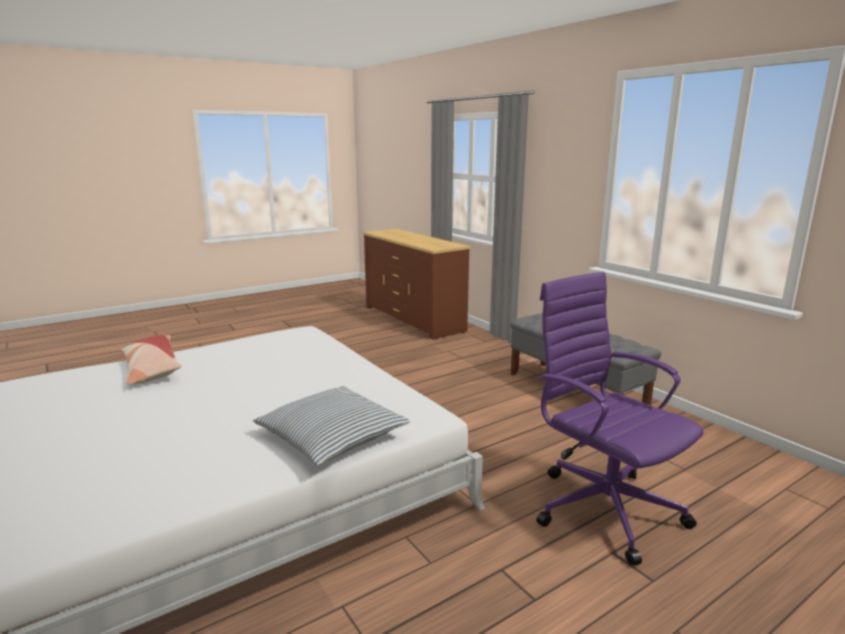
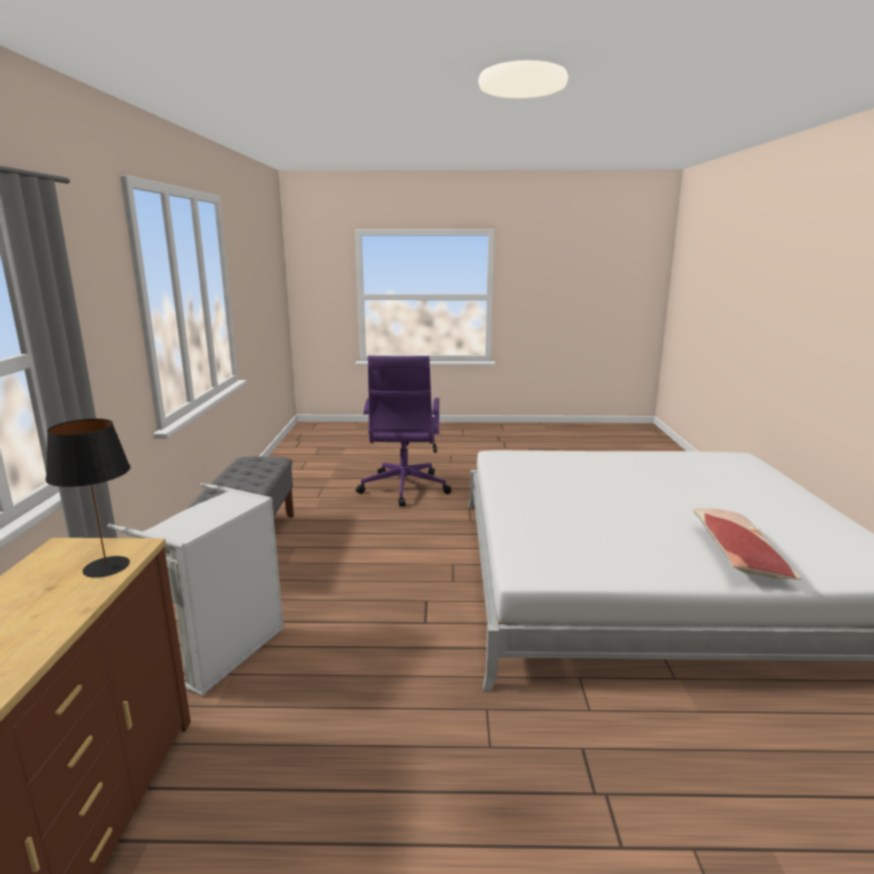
camera: 145 degrees left, 0 degrees up
(332, 436) = (569, 460): pillow -> none
(428, 245) = (107, 566): none -> black table lamp
(465, 354) = (222, 652): none -> grey laundry basket

